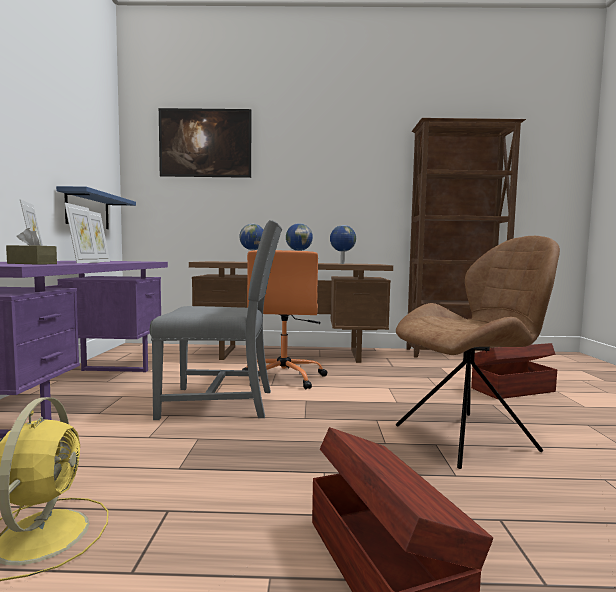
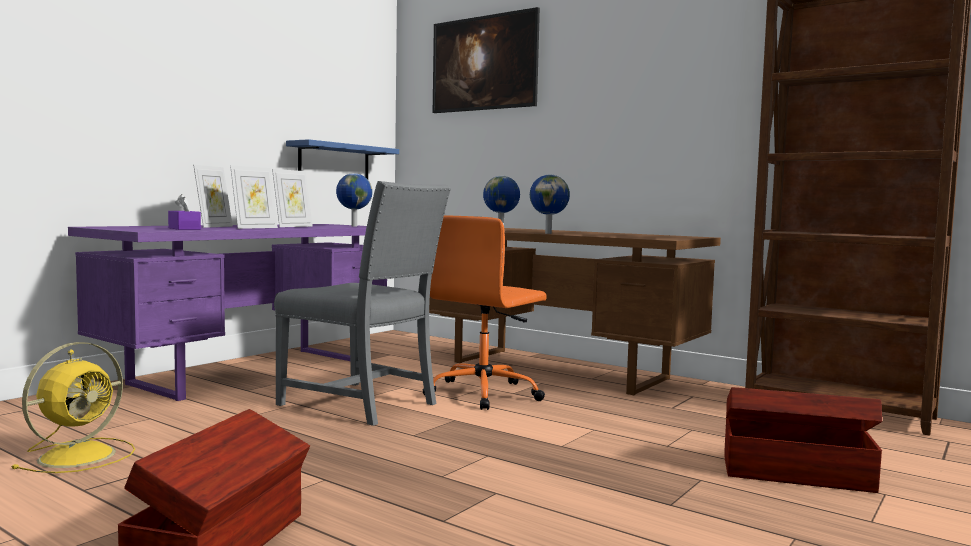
camera: 35 degrees right, 0 degrees up
(32, 263) = (184, 228): brown tissue box -> purple tissue box
(342, 264) = (616, 236): globe -> globe (353, 226)
(469, 437) = (556, 499): brown chair -> none

